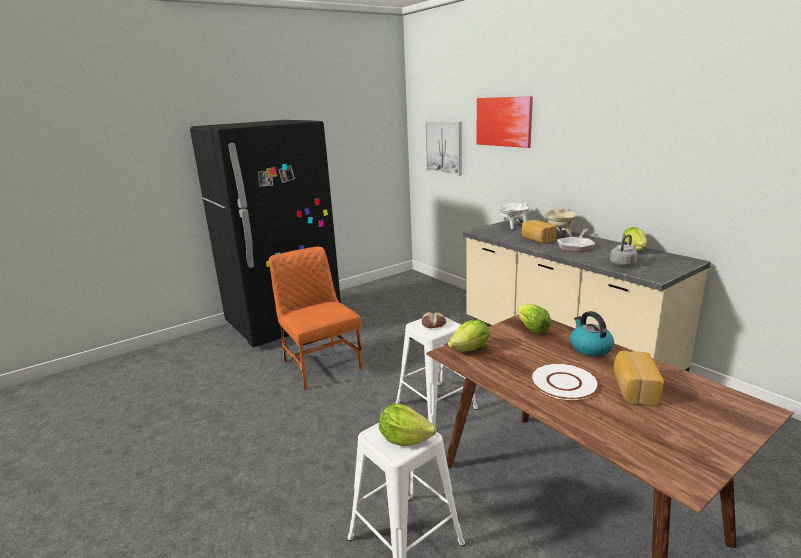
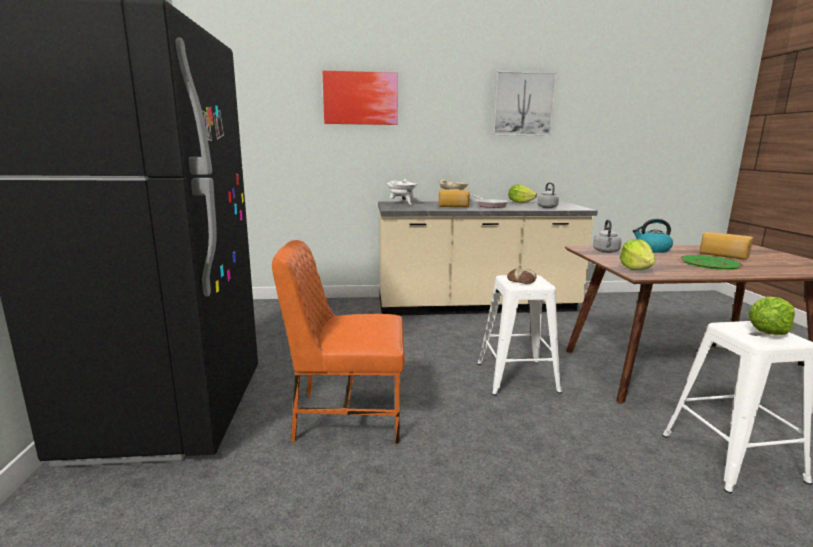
camera: 60 degrees left, 5 degrees down
(444, 147) = (264, 130): picture -> picture (522, 104)
(532, 329) = (606, 252): lettuce -> grey kettle
(563, 382) = (709, 263): white plate -> green plate

